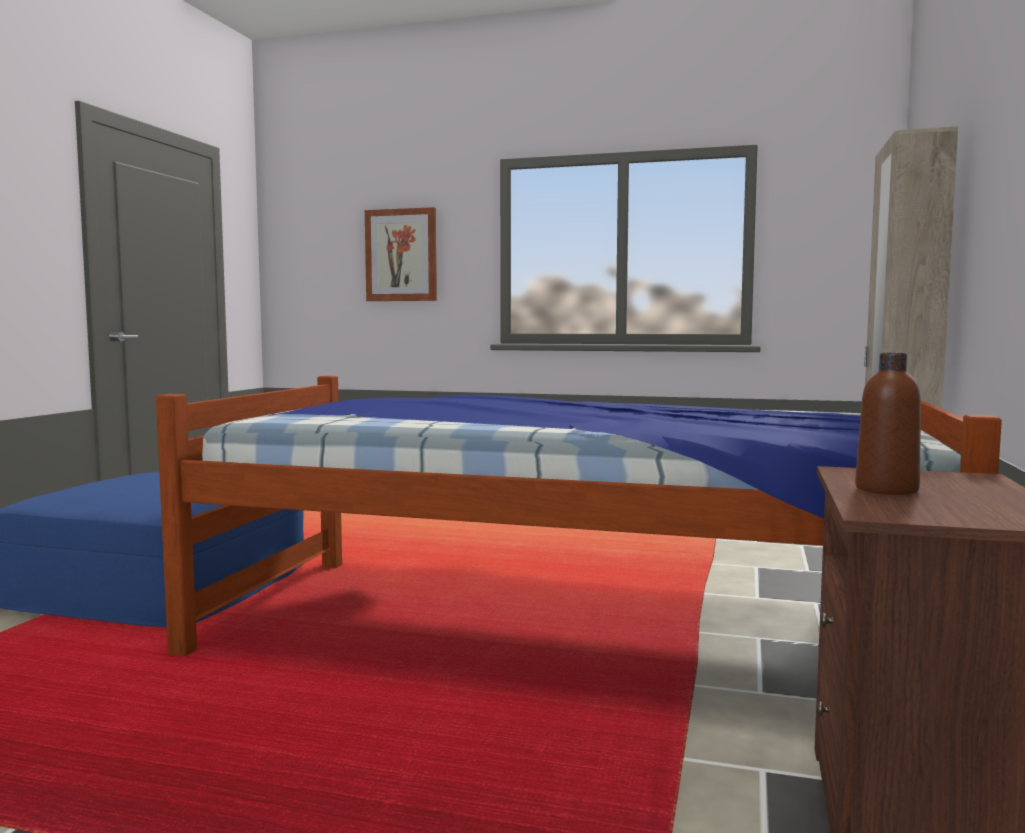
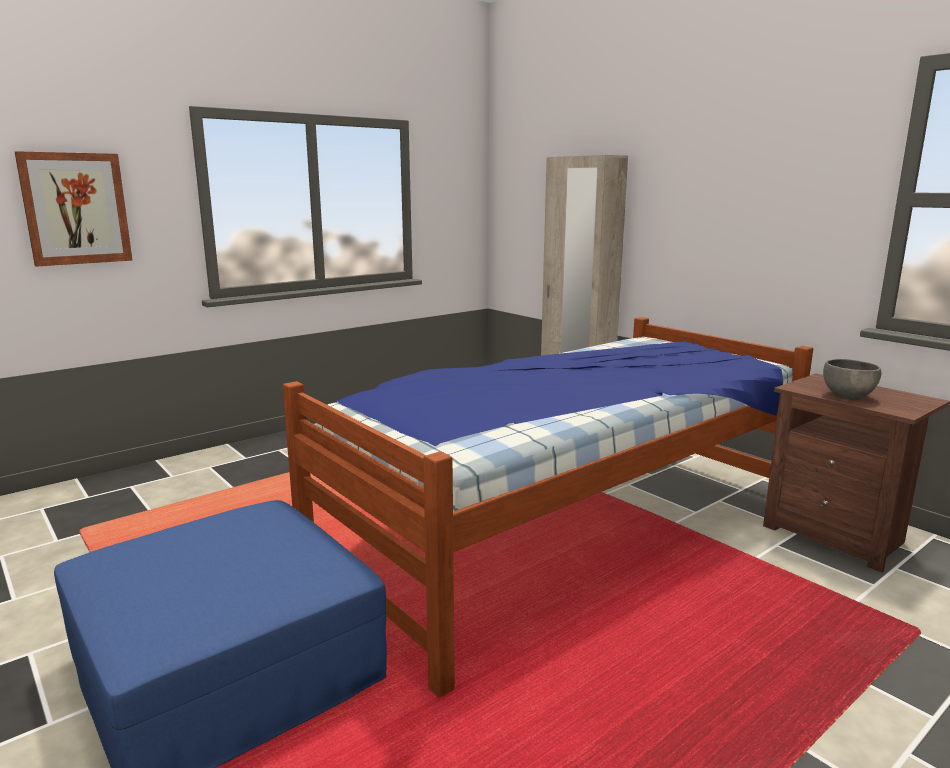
camera: 55 degrees left, 10 degrees up
(886, 489) = (848, 396): brown bottle -> grey bowl

